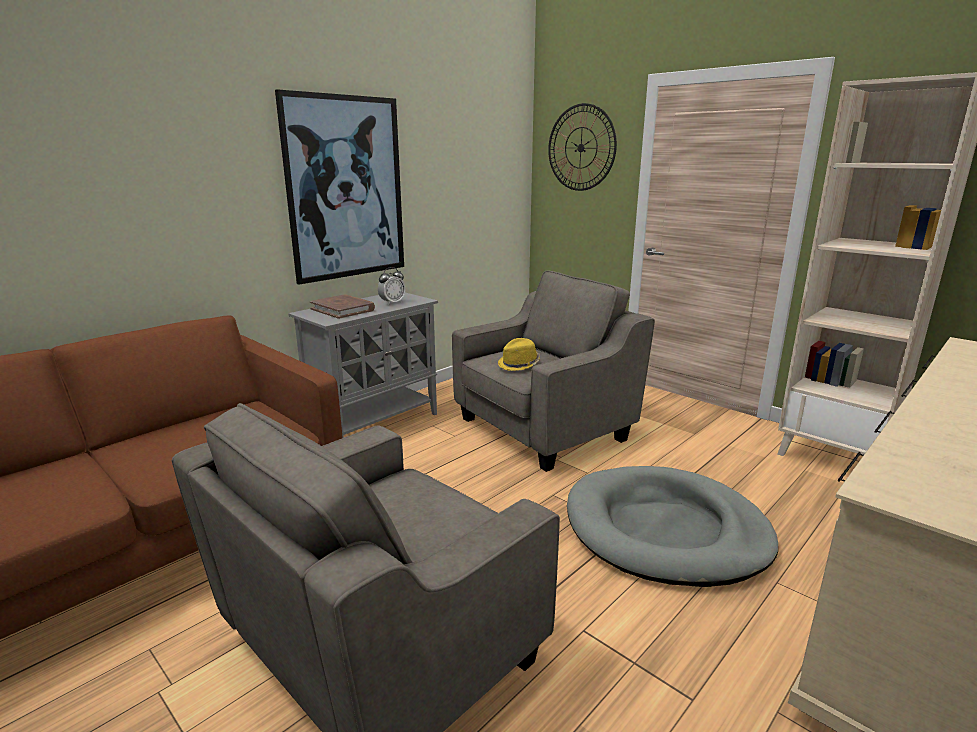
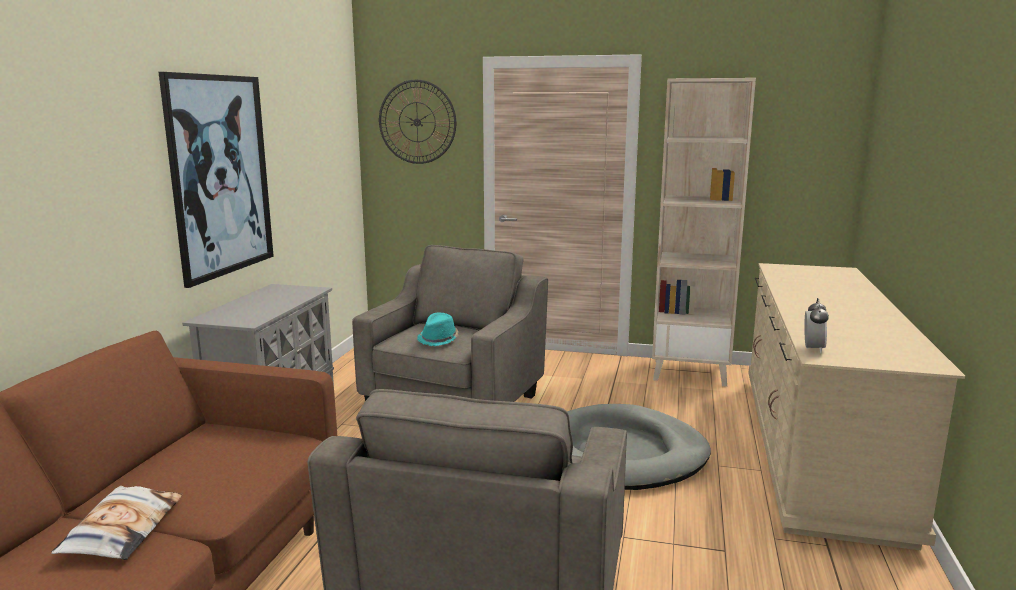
camera: 30 degrees left, 5 degrees down
(94, 476) = (122, 530): none -> pillow
(343, 309) = (243, 310): brown book -> none
(392, 303) = (287, 296): alarm clock -> alarm clock (813, 349)
(519, 365) = (439, 339): yellow hat -> turquoise hat

